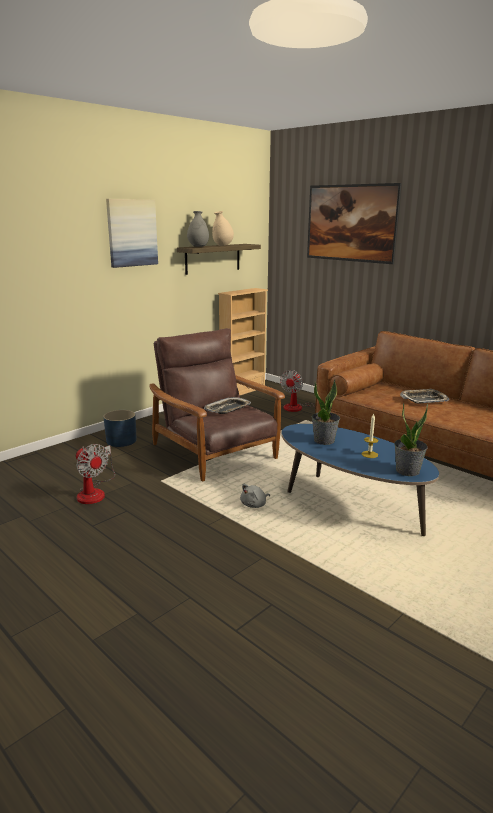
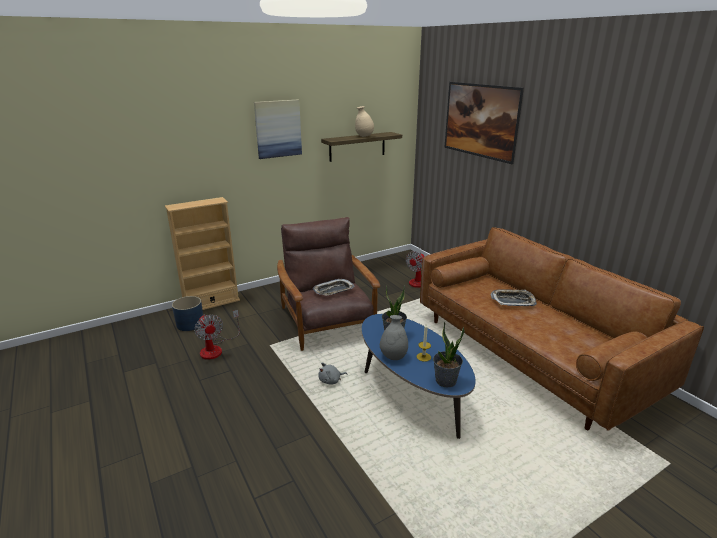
camera: 15 degrees right, 5 degrees up
(121, 441) = (260, 301): blue planter -> blue planter (190, 324)
(198, 247) = (340, 138): grey vase -> grey vase (393, 356)
(243, 390) = (383, 259): beige bookcase -> beige bookcase (211, 303)

